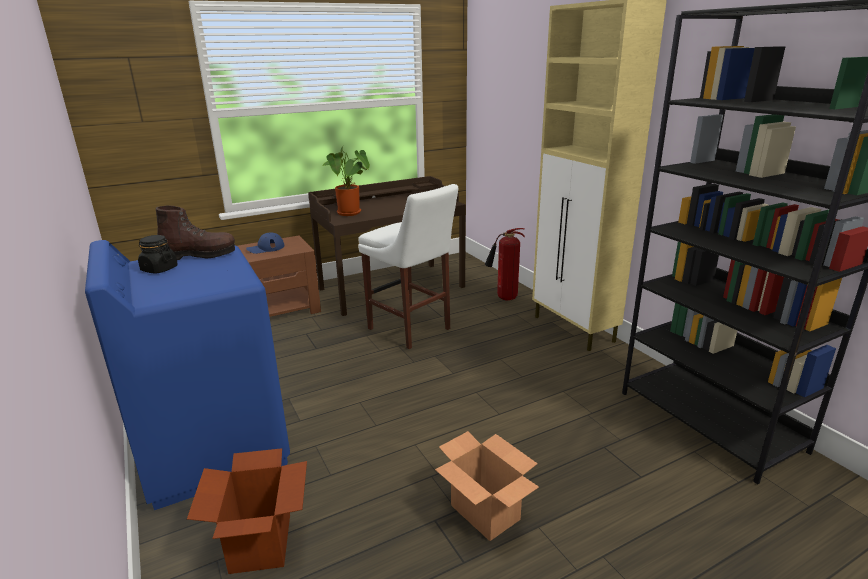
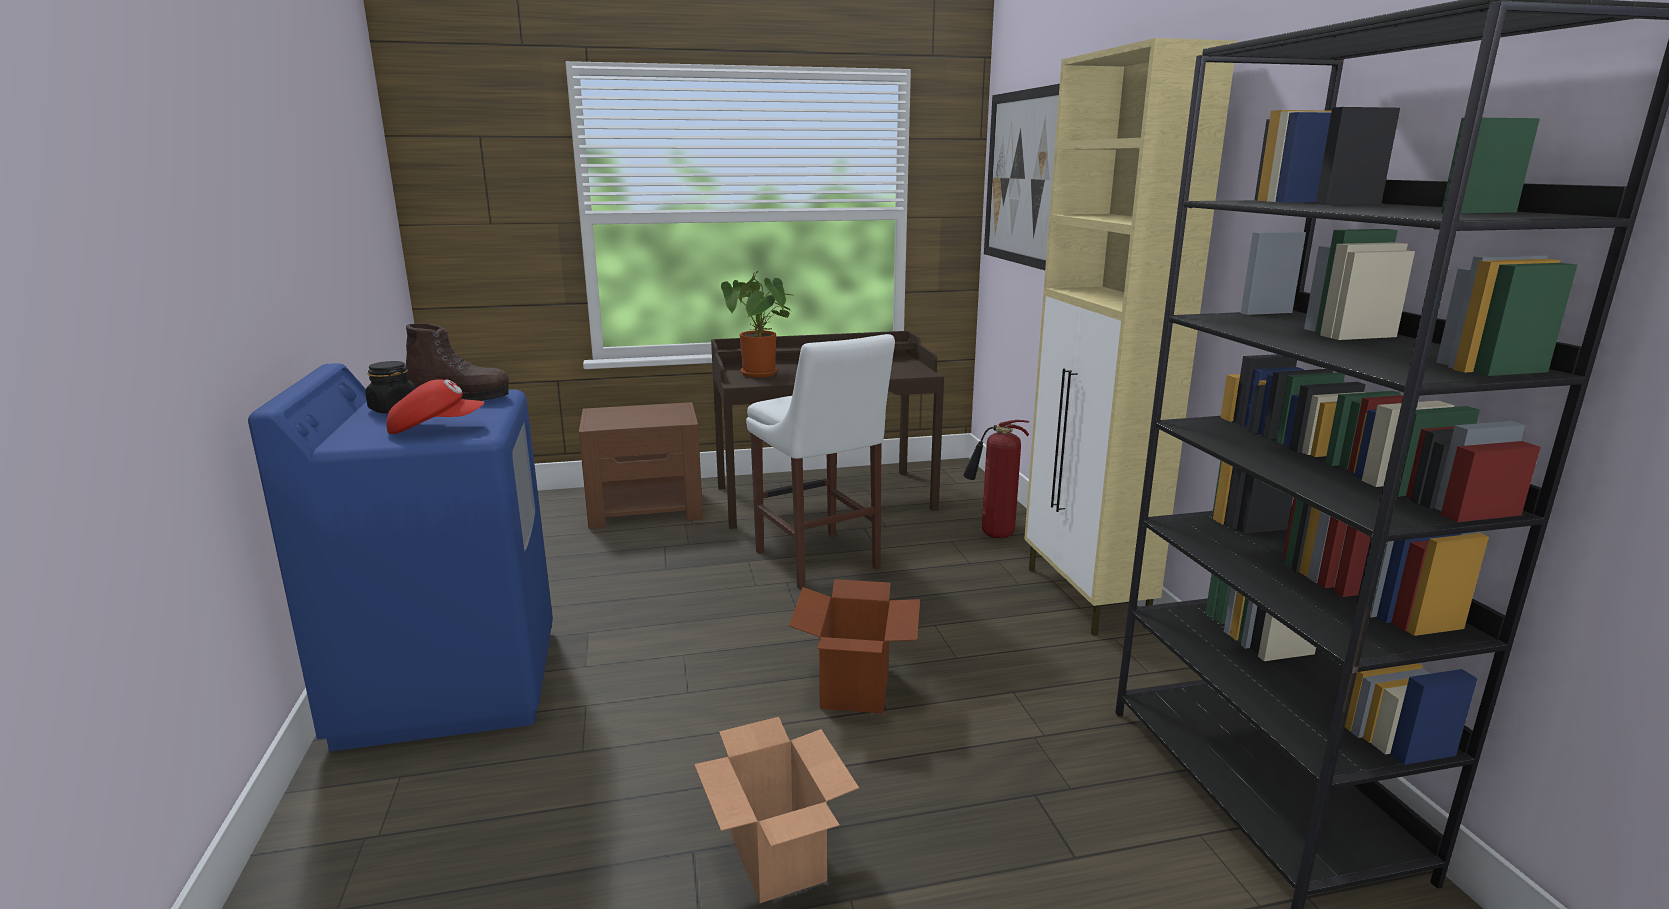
camera: 15 degrees right, 5 degrees down
(208, 280) = (436, 428): none -> red cap
(261, 543) = (433, 827): cardboard box -> cardboard box (855, 688)
(265, 248) = (633, 414): blue cap -> none
(499, 76) = (1022, 178): none -> picture

